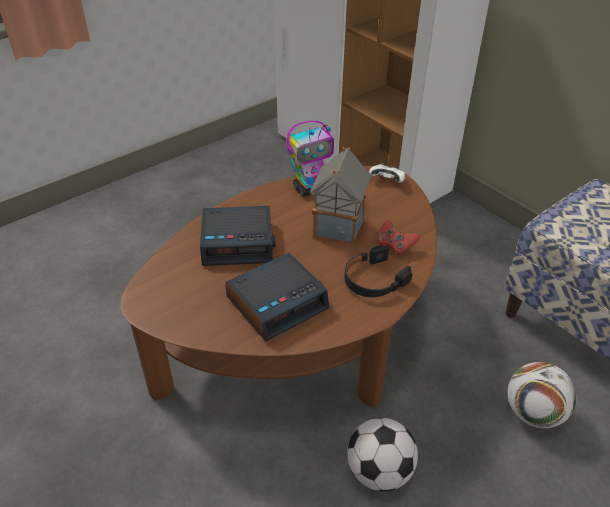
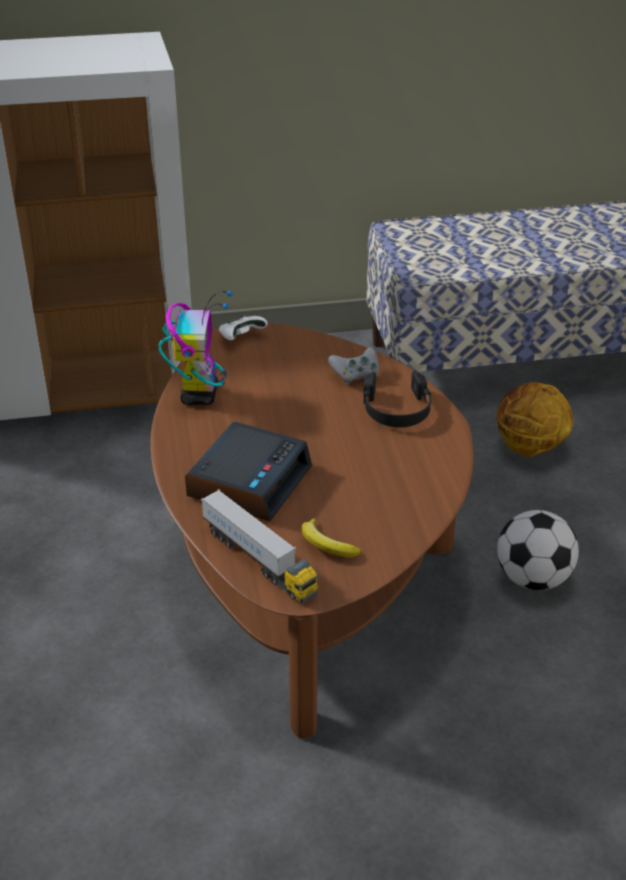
camera: 60 degrees left, 5 degrees down
(164, 276) = (259, 560): none -> toy truck
(196, 300) = (326, 545): none -> banana
(277, 302) = (379, 485): alarm clock -> none
(338, 227) = (291, 400): toy house -> none
(394, 245) = (355, 376): red game controller -> grey game controller
(533, 412) = (529, 448): football -> basketball

